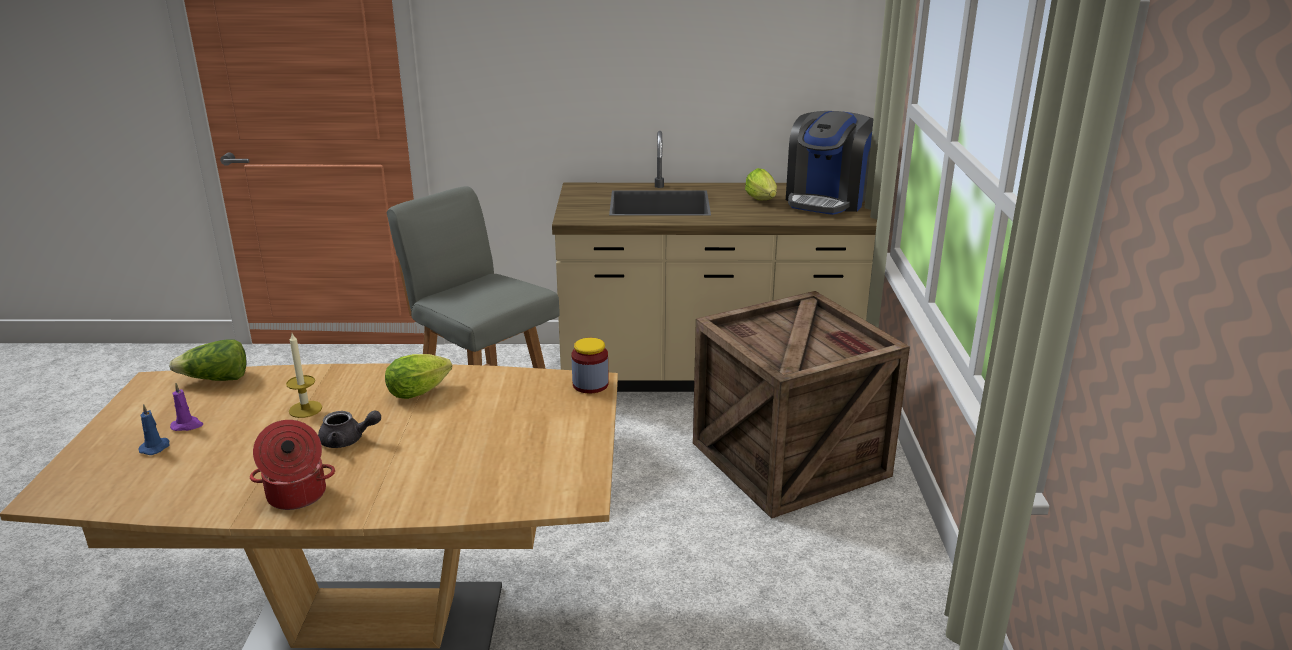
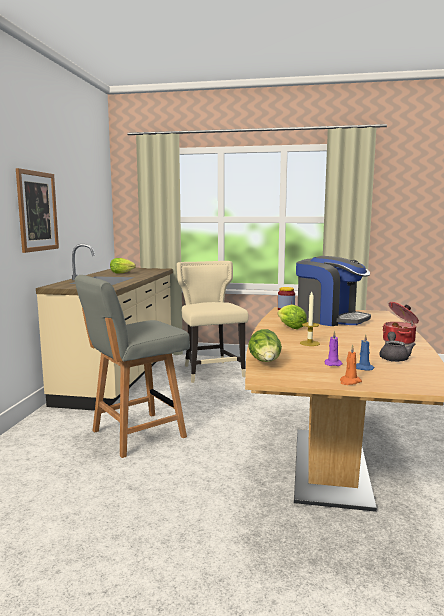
camera: 80 degrees left, 15 degrees down
(105, 435) = (349, 382): none -> orange candle
(348, 440) = (343, 336): grey teapot -> grey teapot (394, 357)
(591, 69) = (37, 211): none -> picture
(793, 460) = (211, 371): crate -> beige chair
(827, 200) = (134, 269): coffee machine -> coffee machine (330, 319)

